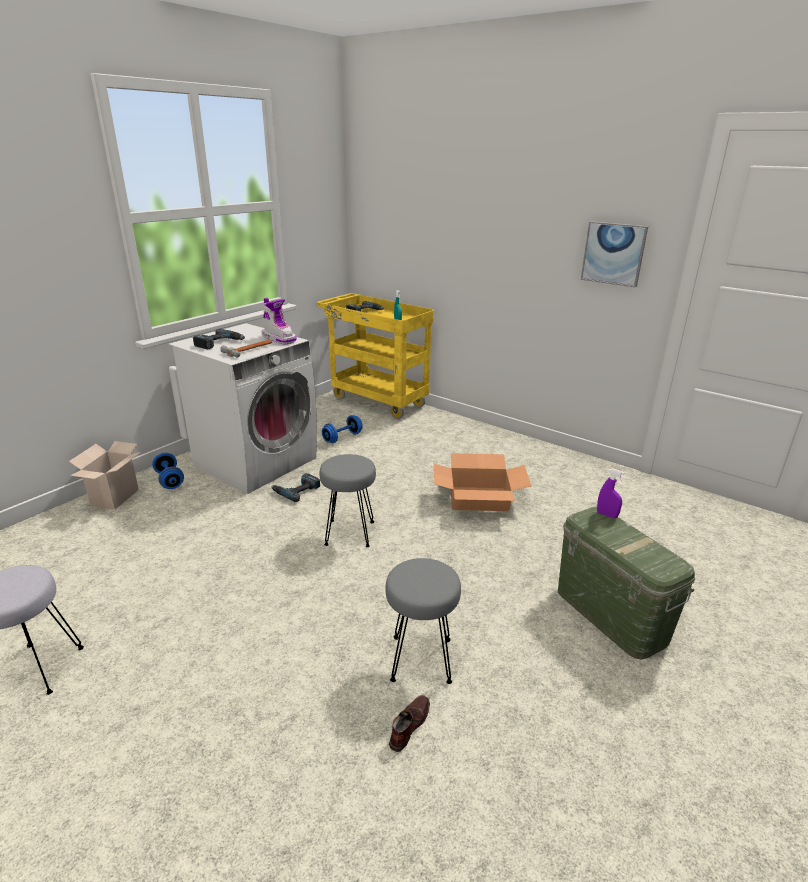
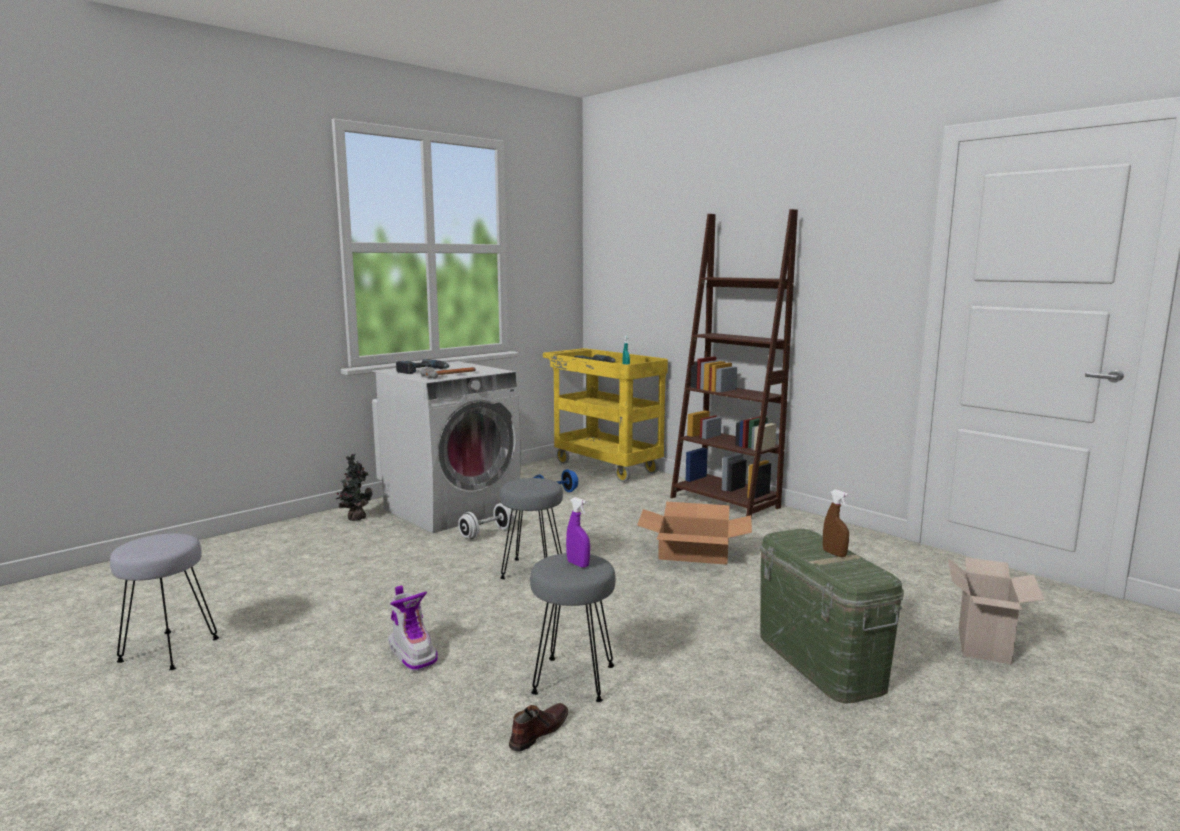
camera: 10 degrees right, 15 degrees down
(115, 498) = (294, 529): cardboard box -> cardboard box (986, 647)
(169, 480) = (355, 518): blue dumbbell -> potted plant
(279, 338) = (485, 370): boot -> boot (413, 654)
(296, 490) = (487, 533): power drill -> white dumbbell
(488, 438) = (724, 502): none -> brown bookcase
(607, 515) = (813, 535): purple spray bottle -> purple spray bottle (578, 564)
(613, 253) = (852, 281): picture -> none
(632, 538) = (834, 554): none -> brown spray bottle

